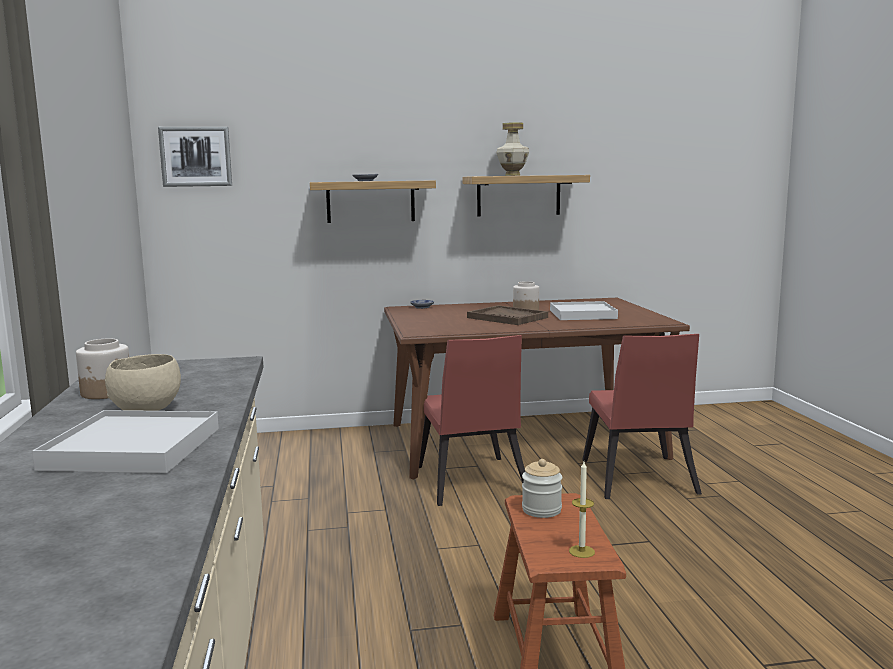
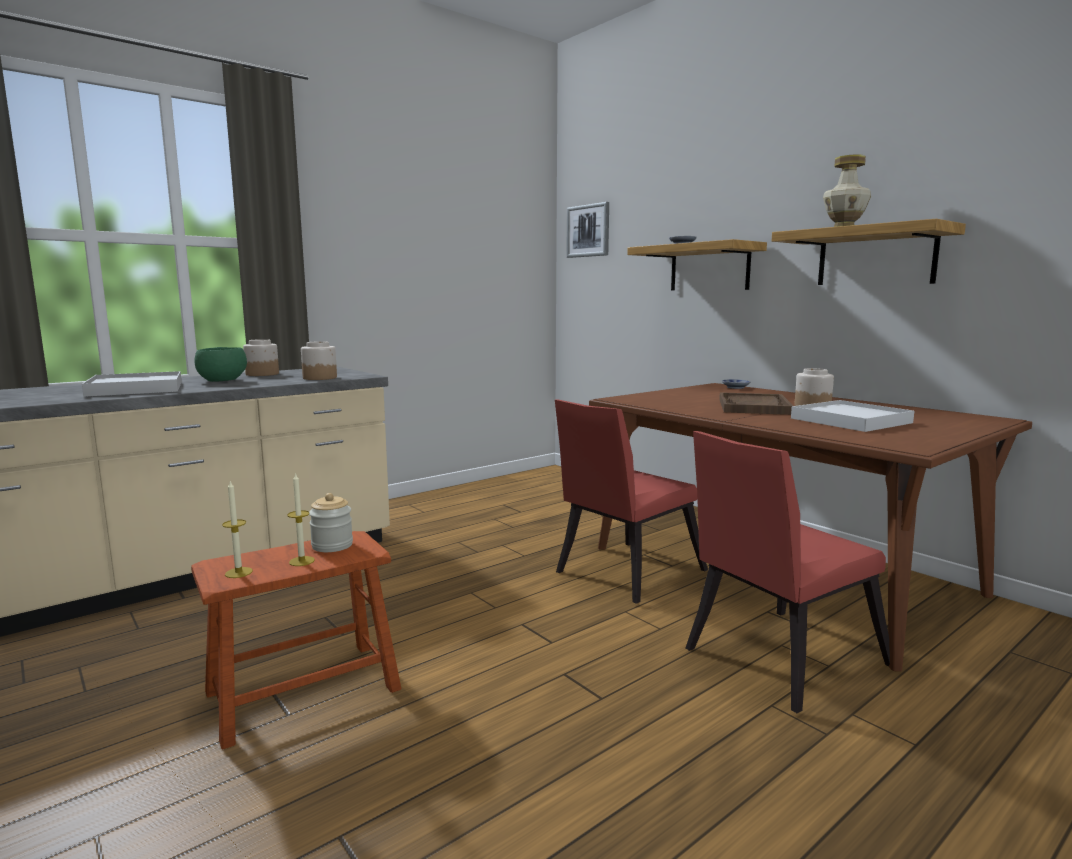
camera: 60 degrees right, 0 degrees up
(147, 410) = (222, 381): beige bowl -> green bowl
(218, 375) = (320, 378): none -> jar
(571, 525) = (301, 561): none -> candle

